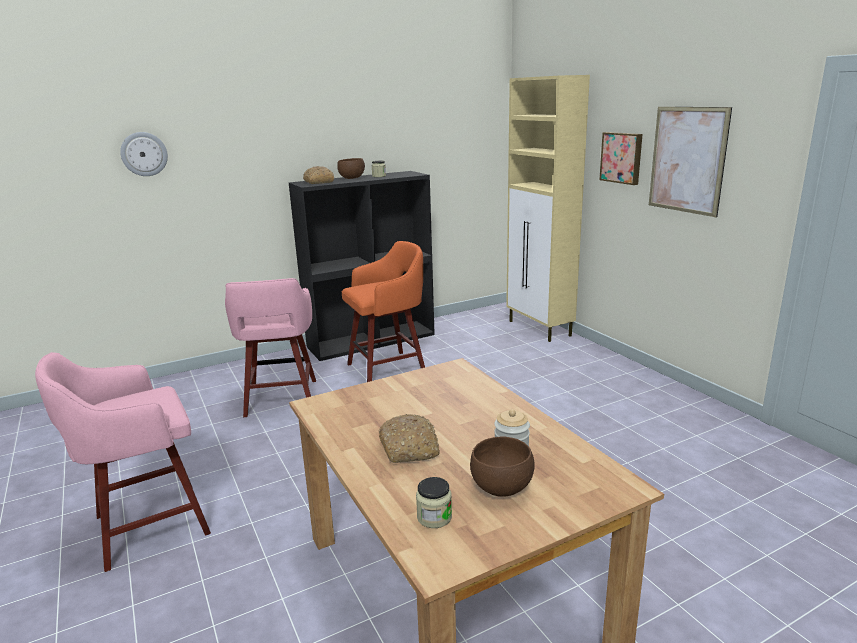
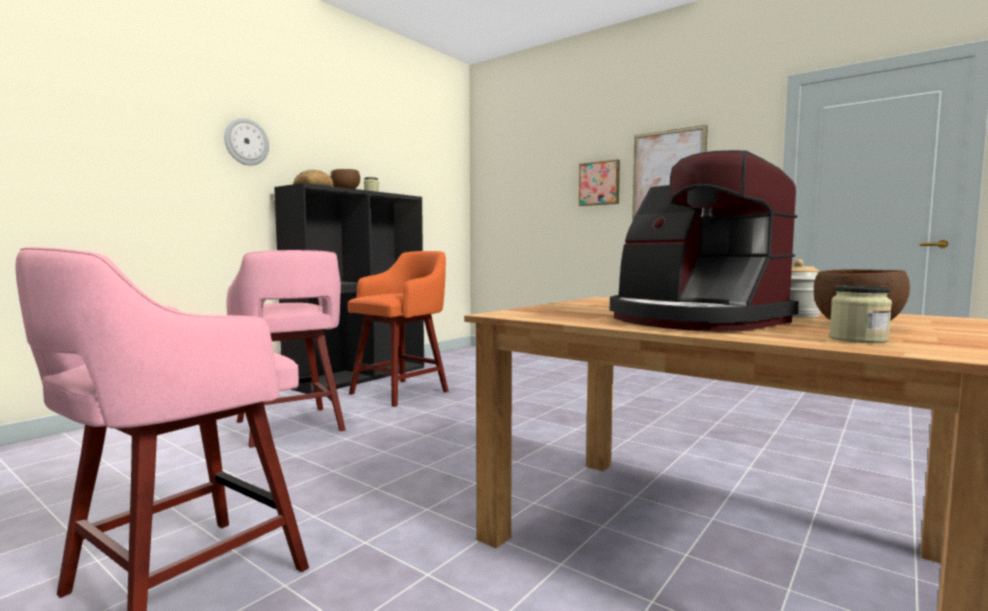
camera: 25 degrees left, 15 degrees down
(144, 154) = (96, 116): wall clock -> wall clock (246, 142)
(410, 448) = (692, 320): bread -> coffee machine
(540, 329) = (522, 357): beige cabinet -> none

